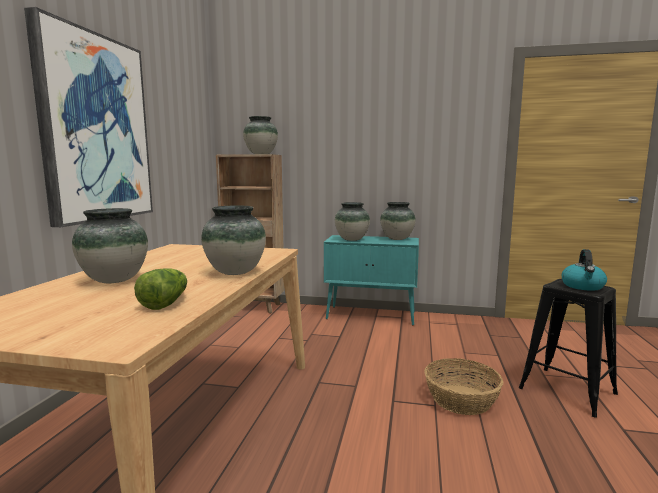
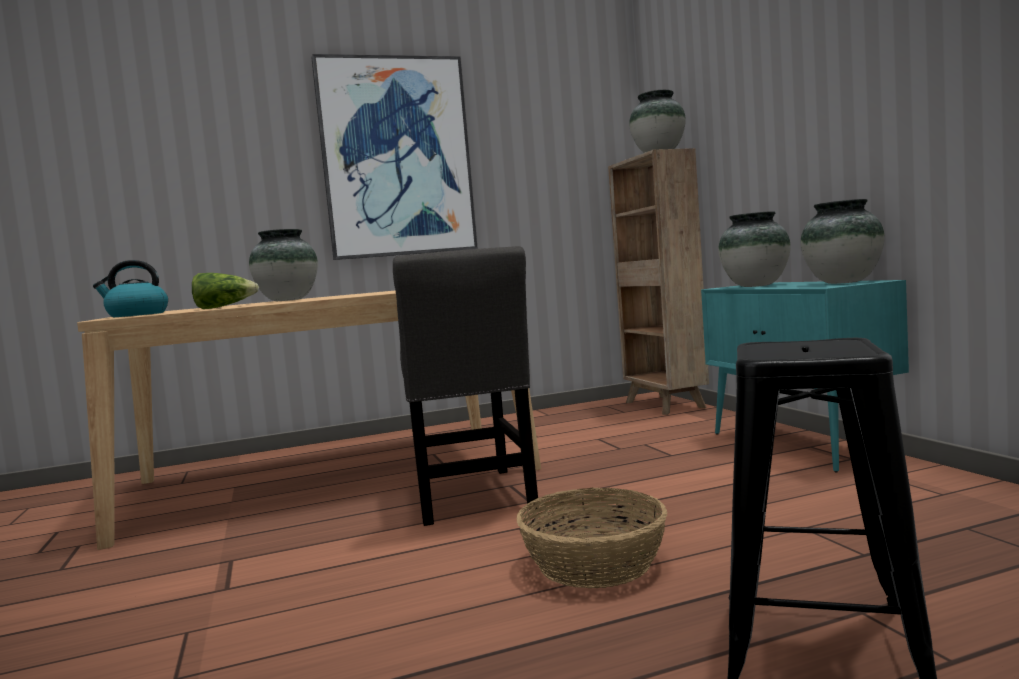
camera: 60 degrees right, 5 degrees down
(235, 272) = (353, 296): vase -> none
(324, 398) = (473, 498): none -> grey chair
(583, 286) = (811, 348): kettle -> kettle (136, 315)

